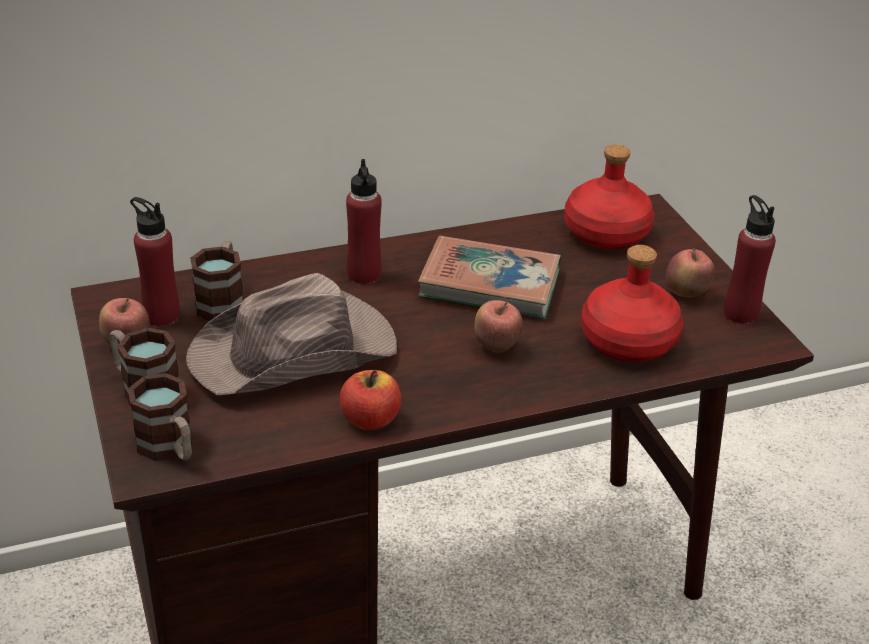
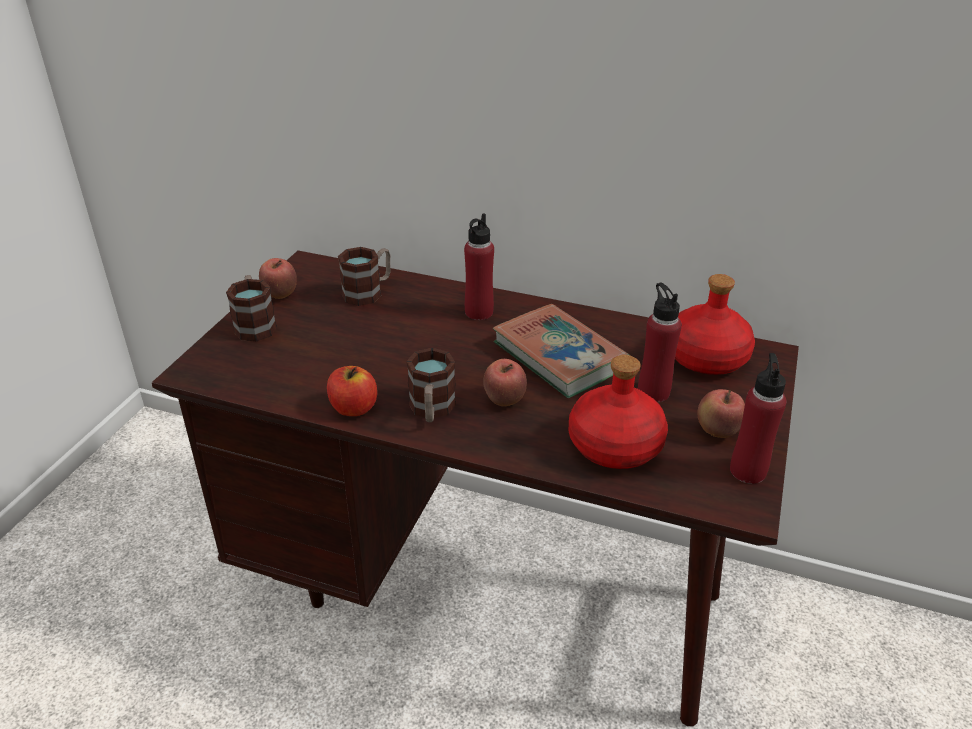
camera: 40 degrees right, 0 degrees up
(162, 315) = (322, 286): red bottle -> red bottle (653, 392)
(170, 448) = (219, 366): mug -> mug (431, 410)
(295, 353) = (367, 343): brown hat -> none

